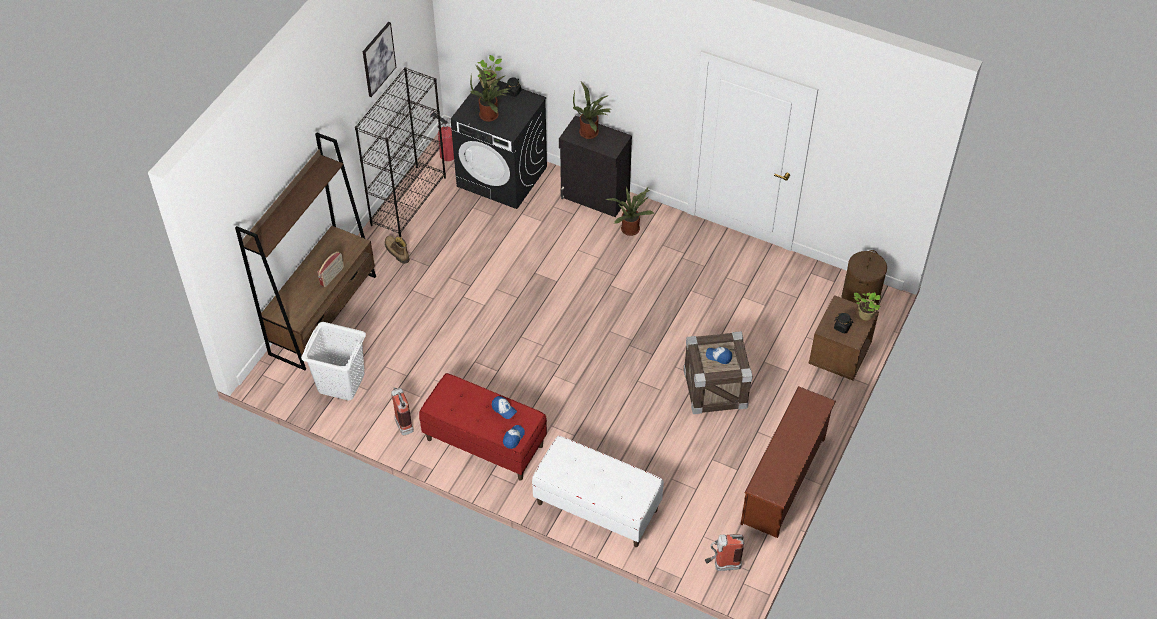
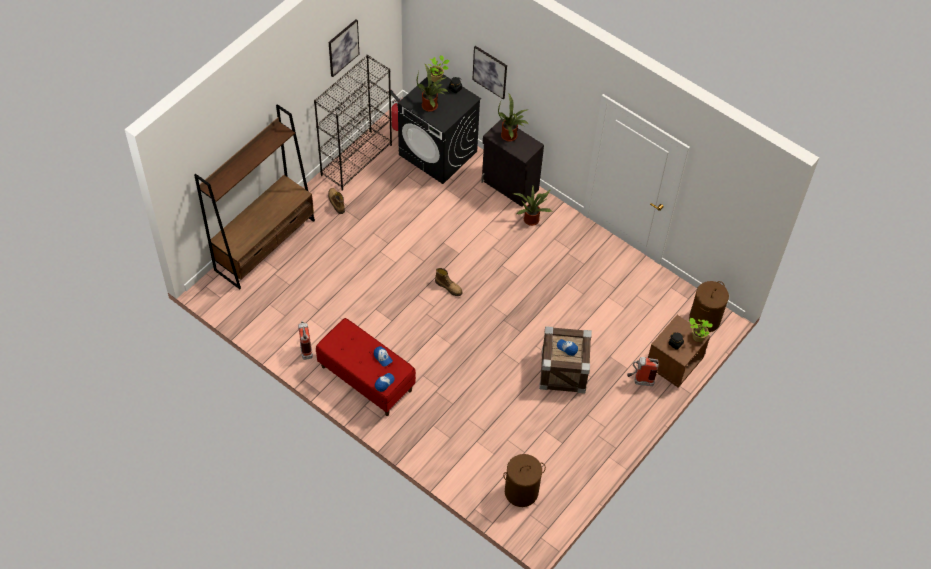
camera: 10 degrees right, 5 degrees up
(332, 276) = (274, 218): radio -> none
(341, 382) = (265, 305): white laundry basket -> none
(554, 60) = (490, 72): none -> picture
(555, 320) = (449, 287): none -> boot
(596, 507) = (441, 450): white bench -> none
(705, 535) = (521, 492): none -> brown laundry basket
(722, 565) = (528, 519): fire extinguisher -> fire extinguisher (640, 381)
(784, 481) = (598, 461): brown shoe rack -> none

